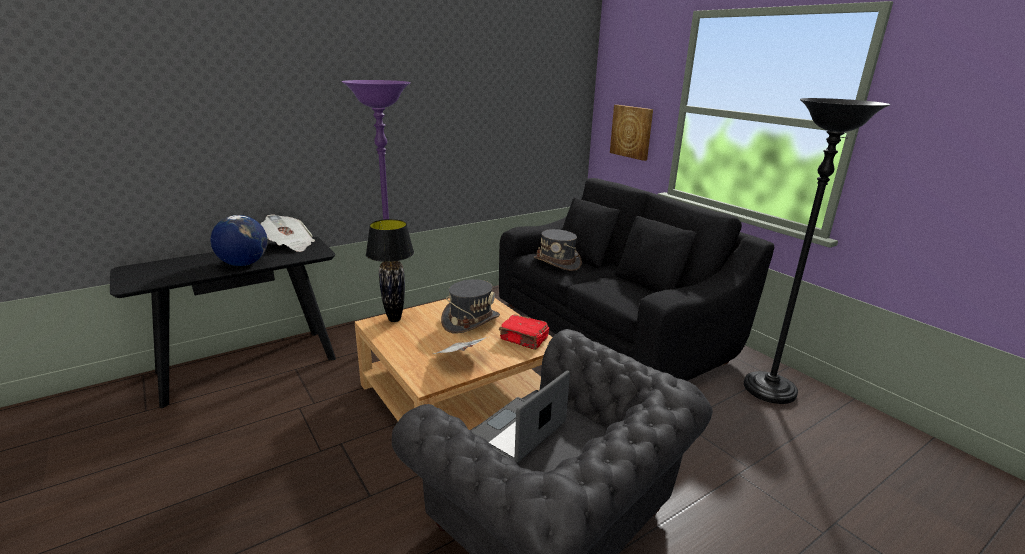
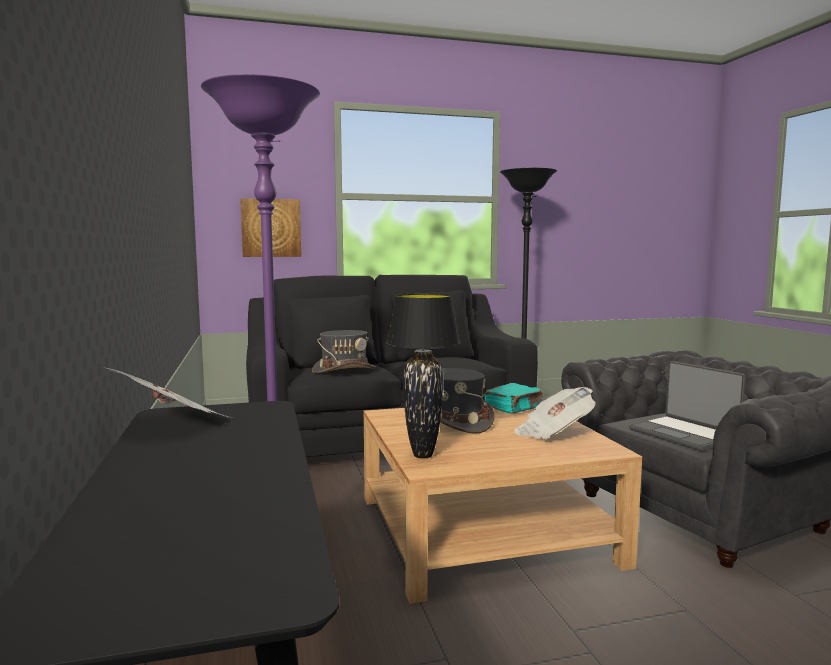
camera: 70 degrees left, 15 degrees down
(243, 264) = (249, 456): globe -> none
(524, 339) = (514, 408): red book -> turquoise book

